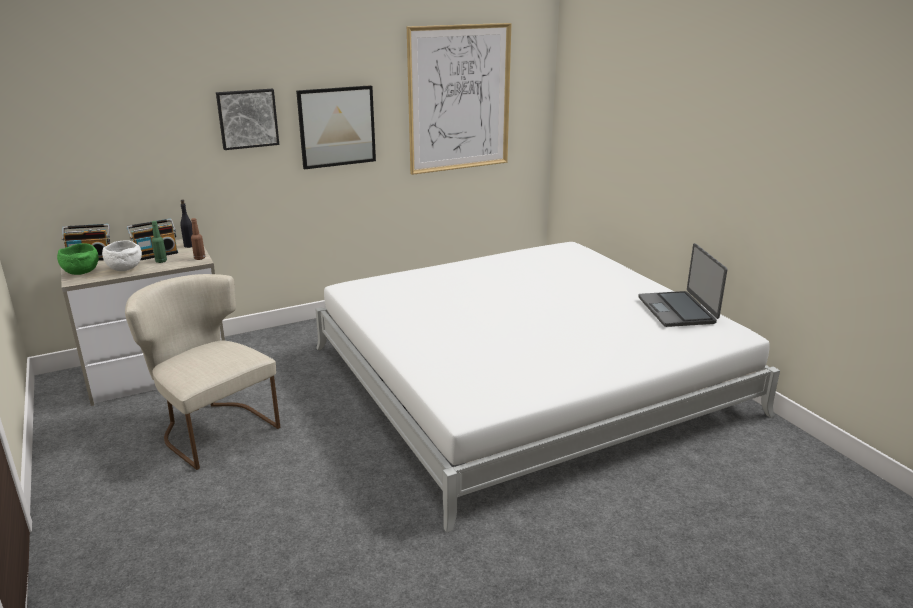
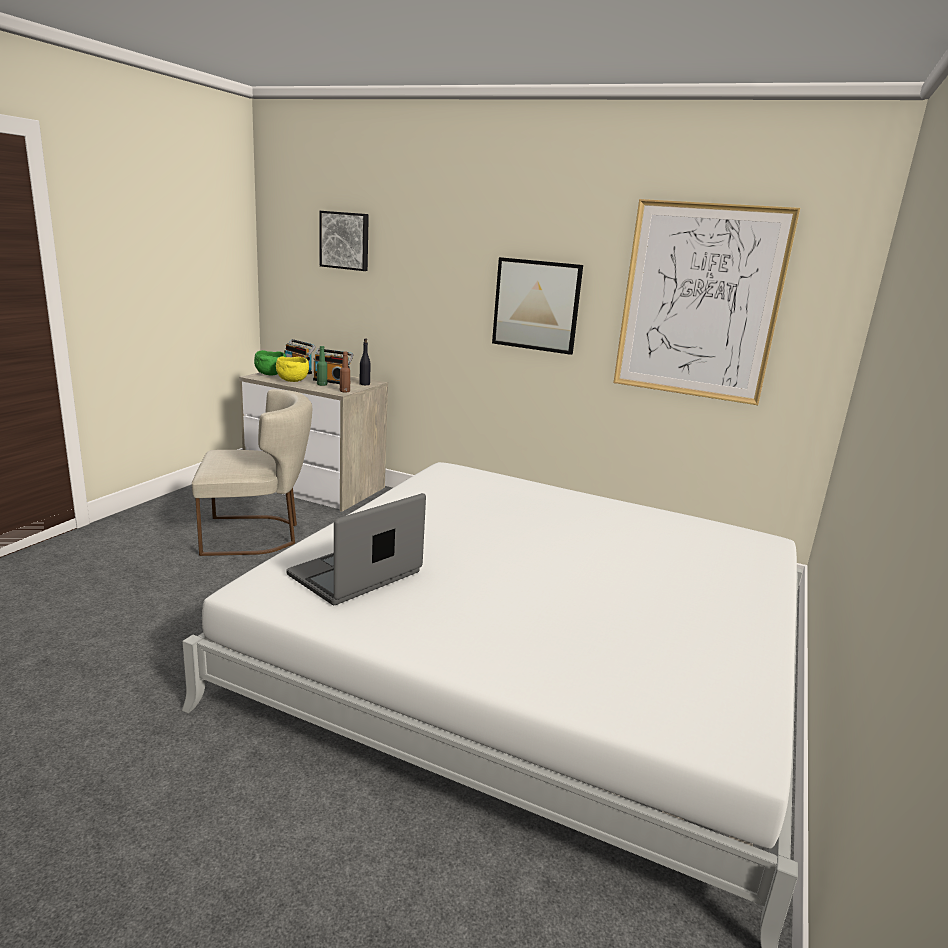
camera: 50 degrees right, 5 degrees down
(124, 269) = (292, 381): white bowl -> yellow bowl
(212, 428) = (257, 535): beige chair -> beige chair turned 75 degrees clockwise
(247, 118) = (449, 278): picture -> picture (345, 240)
(677, 310) = (716, 664): laptop -> laptop (356, 575)

